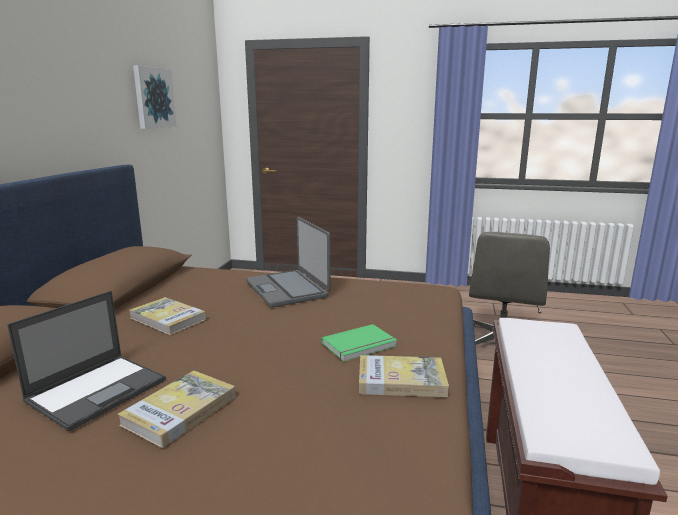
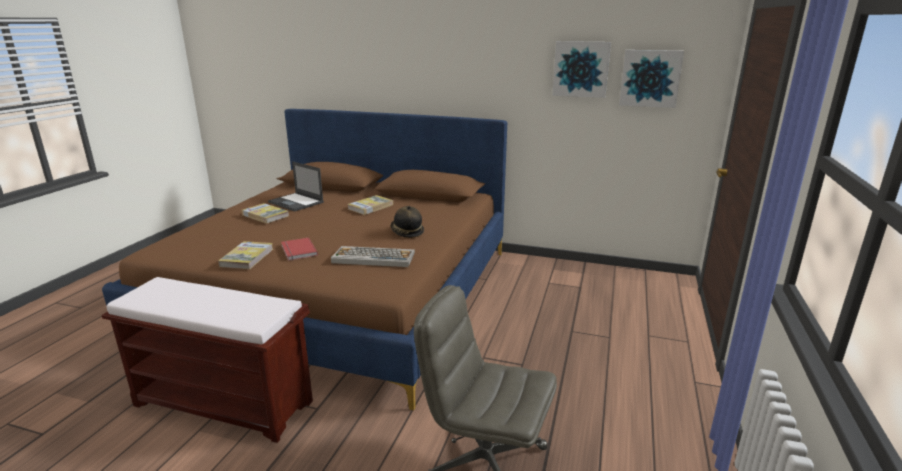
camera: 95 degrees right, 5 degrees up
(190, 106) = (650, 78): none -> picture
(287, 289) = (406, 232): laptop -> hat
(360, 345) = (297, 251): green book -> red book
(370, 299) = (373, 258): none -> keyboard

